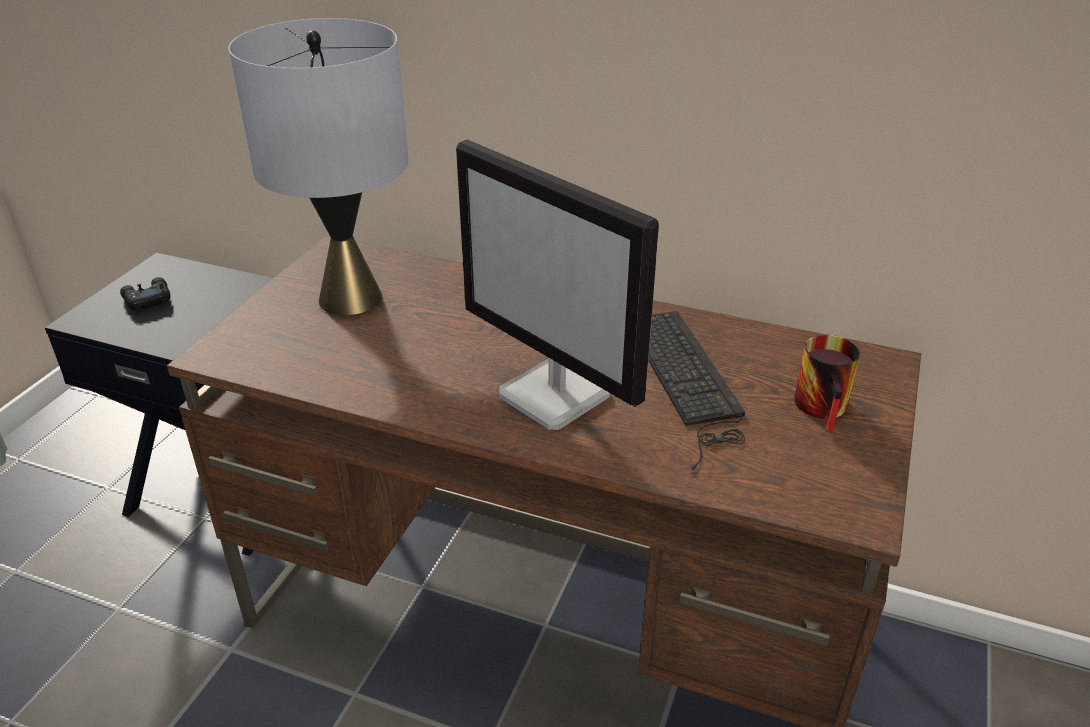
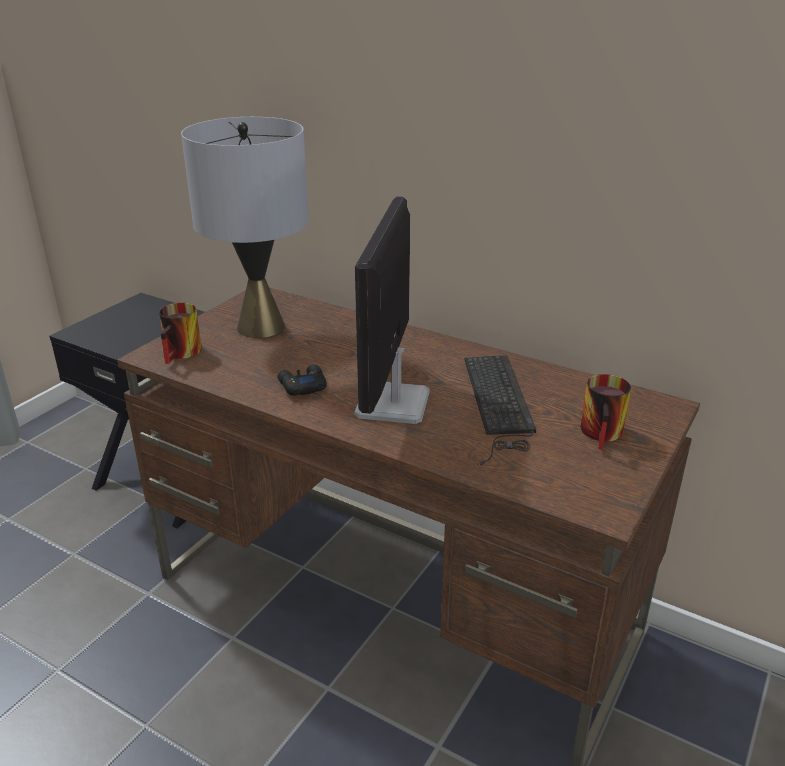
camera: 10 degrees right, 5 degrees down
(147, 299) = (125, 323): black game controller -> black game controller (302, 386)
(257, 348) = (183, 353): none -> mug
(556, 396) = (393, 405): monitor -> monitor turned 45 degrees clockwise

